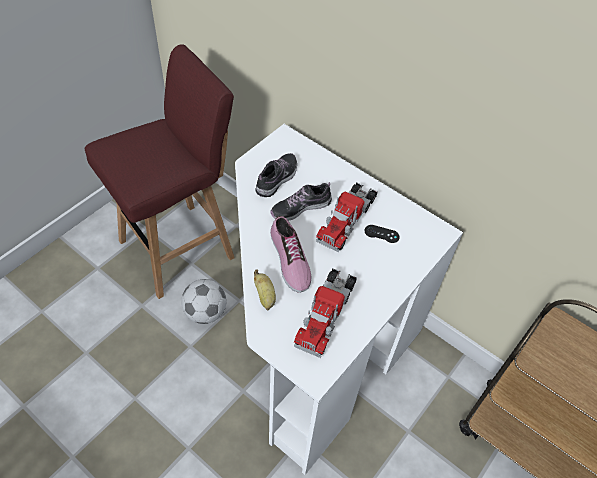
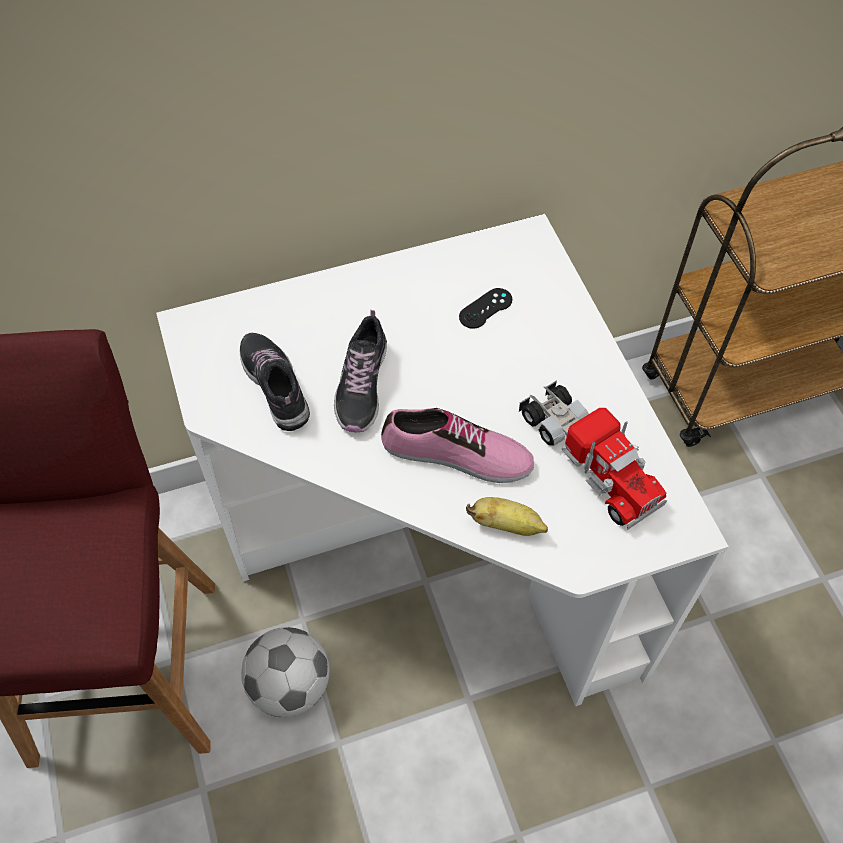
camera: 55 degrees left, 5 degrees up
(347, 219) = (429, 337): toy truck -> none

